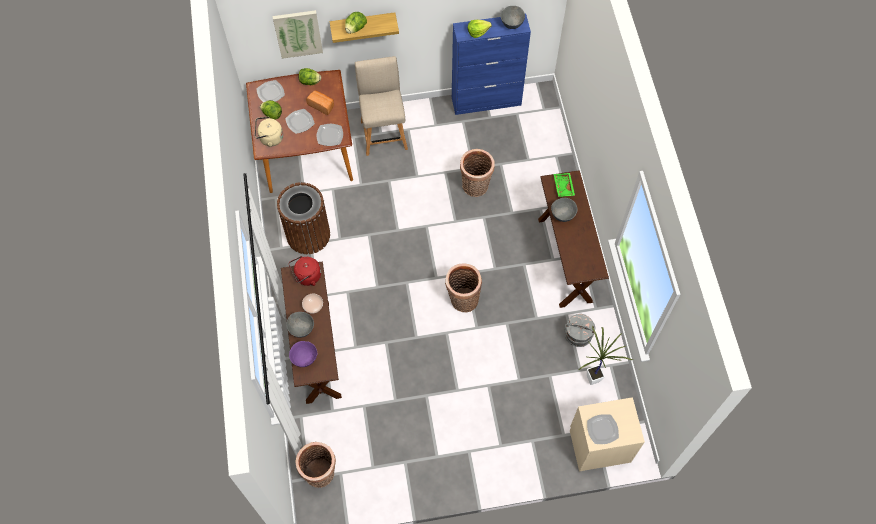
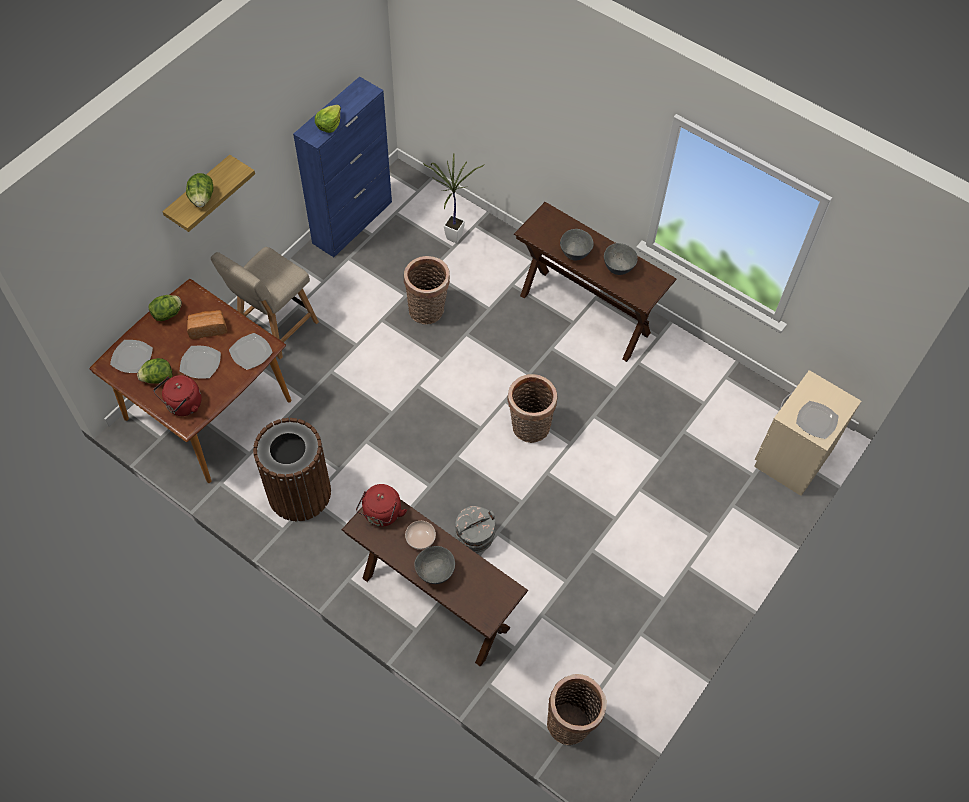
camera: 45 degrees left, 5 degrees down
(270, 138) = (183, 405): beige kettle -> red kettle
(298, 33) = (131, 252): picture -> none
(304, 358) = (470, 600): purple bowl -> none
(383, 133) = (275, 328): beige chair -> beige chair turned 90 degrees counterclockwise
(511, 25) = (357, 96): grey bowl -> grey bowl (617, 269)
(563, 187) = (546, 227): green tray -> none
(577, 336) = (669, 374): grey bucket -> grey bucket (475, 538)
(593, 376) = (721, 399): potted plant -> potted plant (452, 235)

